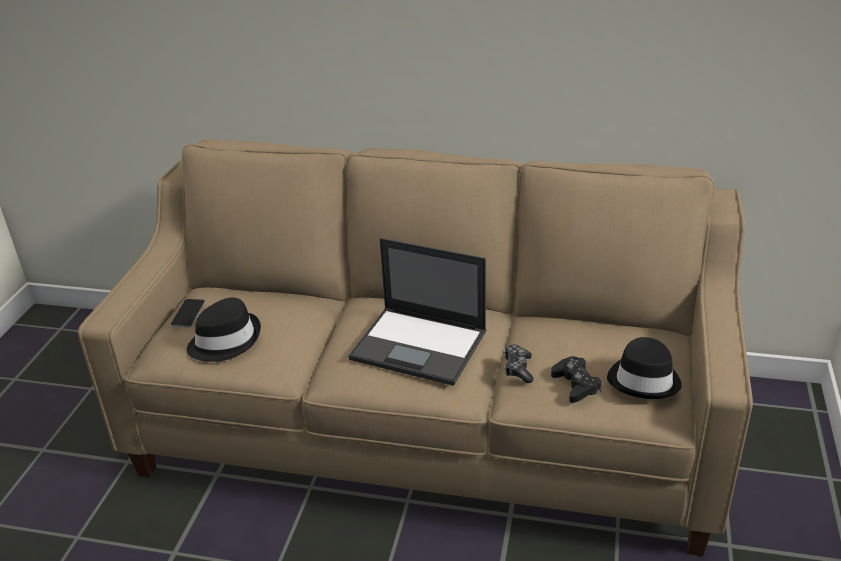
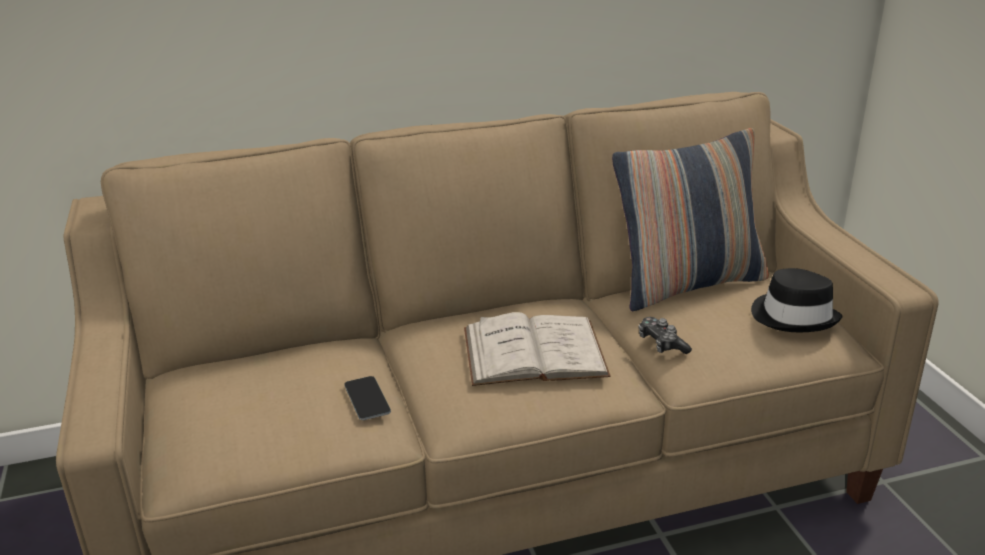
camera: 30 degrees left, 5 degrees down
(188, 313) = (186, 403): phone -> phone (367, 398)
(225, 340) = (275, 419): black hat -> none
(420, 345) = (534, 352): laptop -> white book
(576, 384) = (736, 340): black game controller -> none
(592, 326) = (688, 284): none -> pillow

